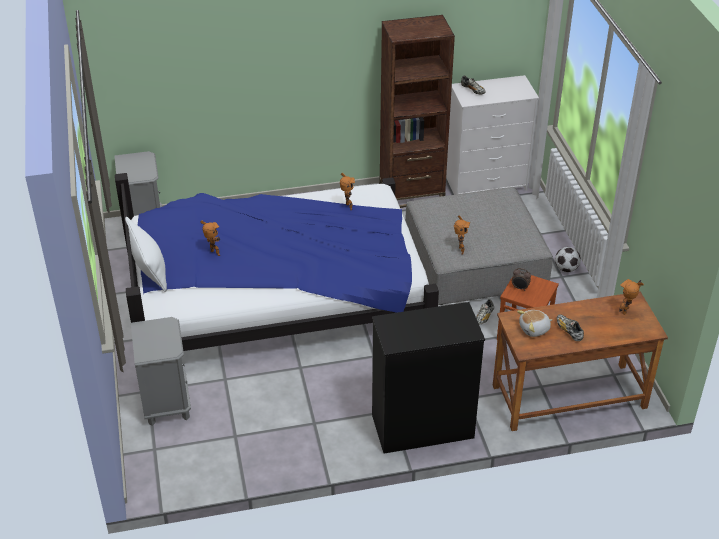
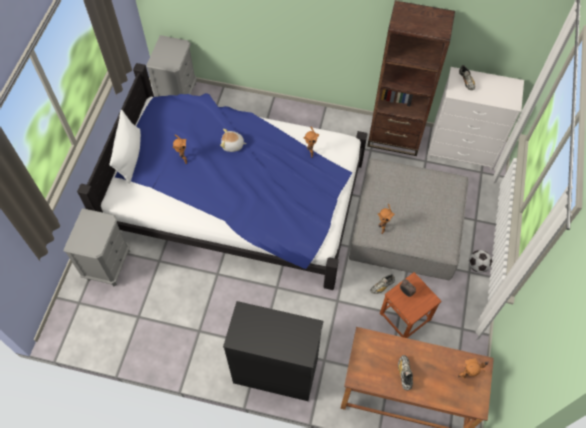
camera: 25 degrees right, 20 degrees up
(534, 329) = (376, 358): plush toy -> plush toy (232, 145)

